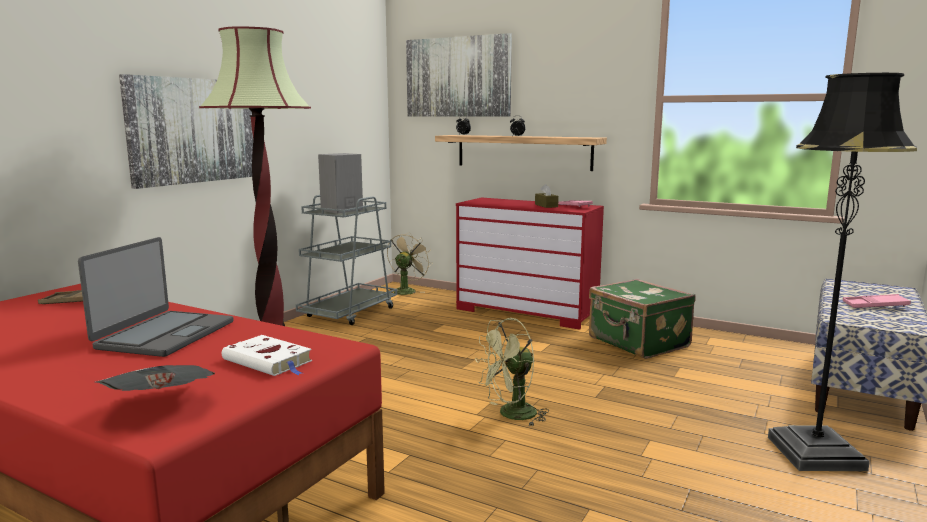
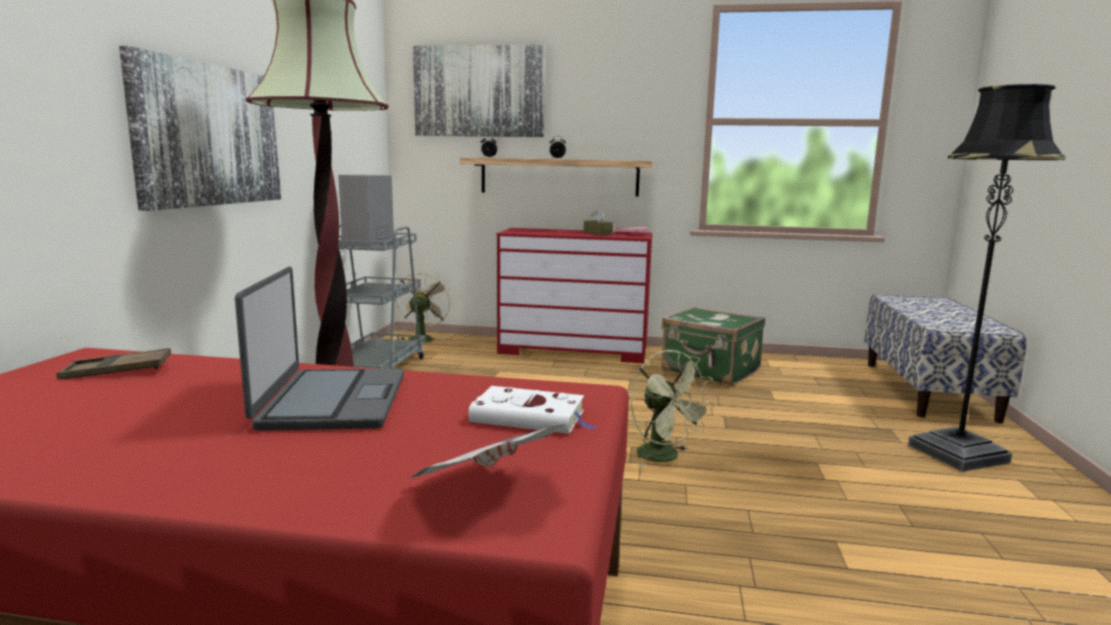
camera: 20 degrees left, 0 degrees up
(511, 415) = (665, 457): green fan -> green fan turned 75 degrees counterclockwise
(875, 305) = (944, 313): pink tray -> none

